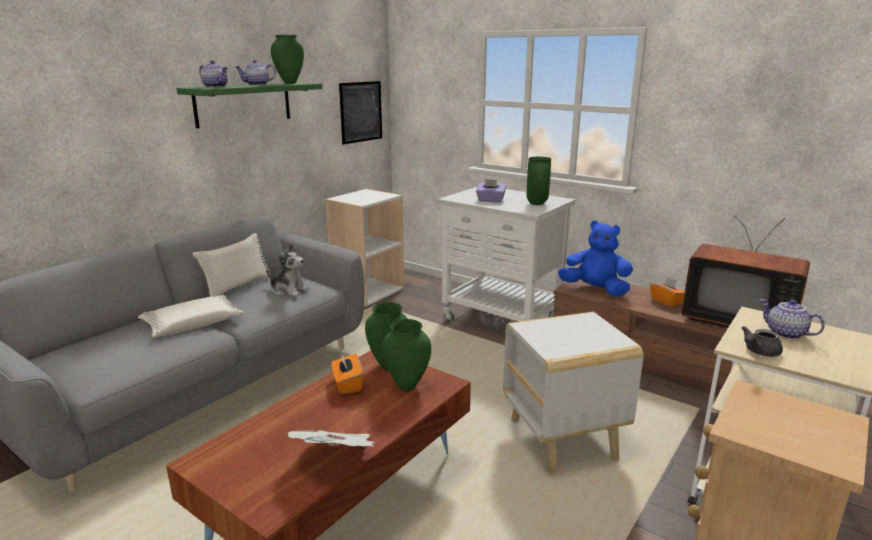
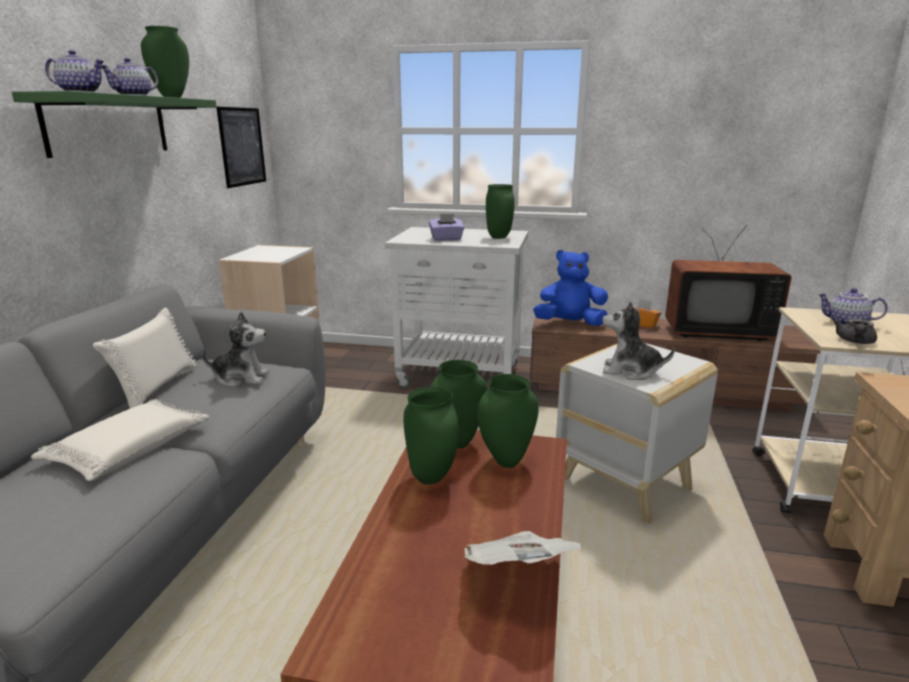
camera: 25 degrees left, 0 degrees up
(347, 385) = (432, 478): orange tissue box -> green vase
(553, 339) = (630, 371): none -> plush toy

